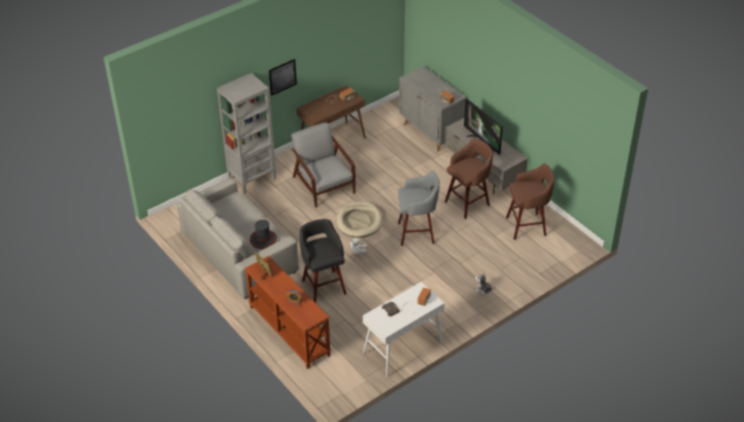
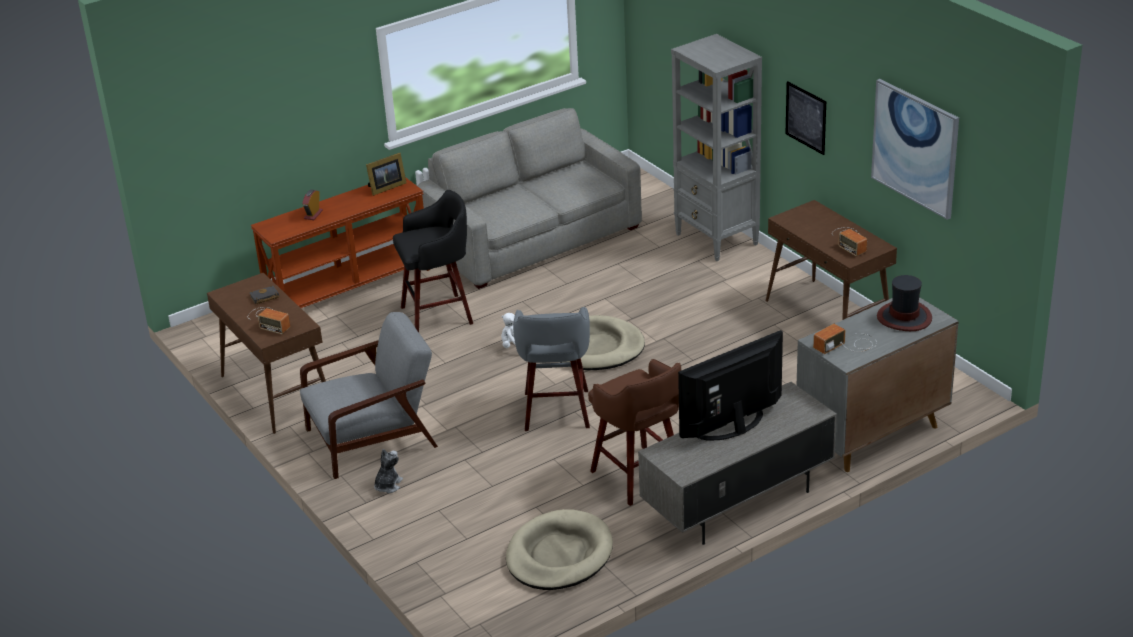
camera: 95 degrees right, 10 degrees down
(263, 239) = (496, 210): hat -> hat (904, 317)
(323, 184) = (701, 308): grey armchair -> grey armchair (373, 438)
(347, 35) = (915, 148): none -> picture
(402, 348) = (276, 392): white console table -> brown console table
(527, 226) = (559, 555): brown stool -> beige dog bed

